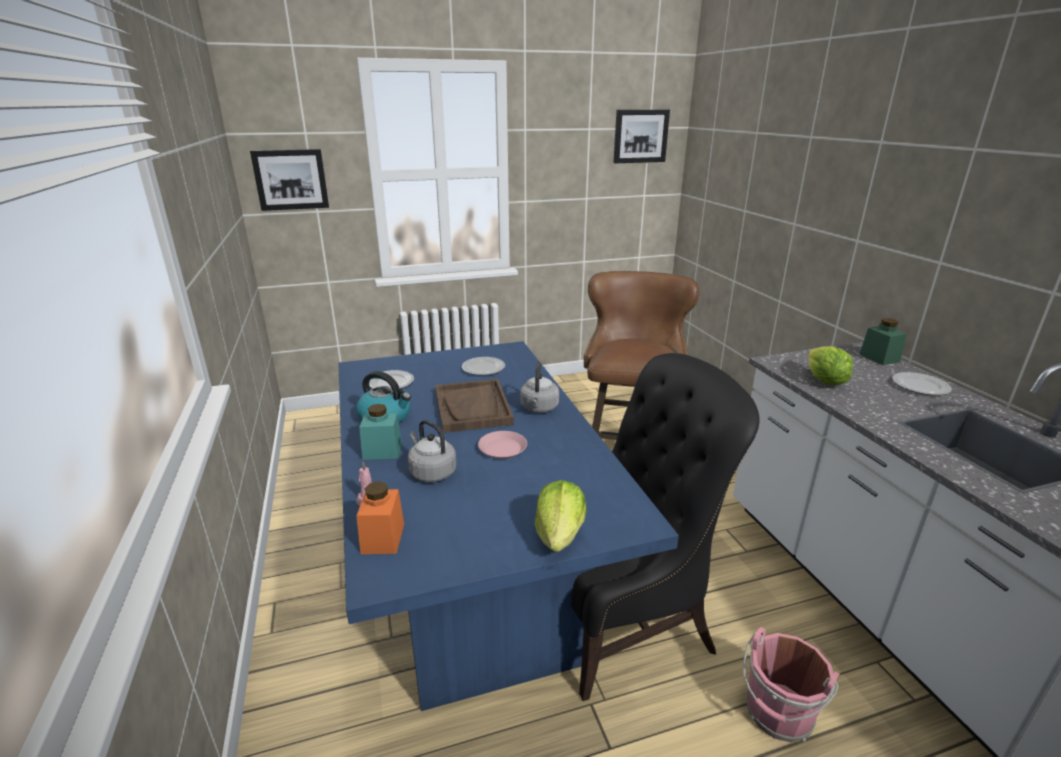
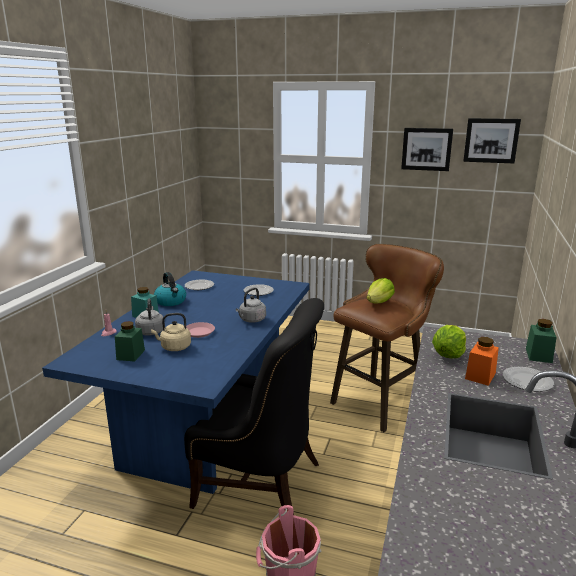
camera: 35 degrees right, 5 degrees down
(291, 179) = (227, 156): picture -> picture (426, 149)
(383, 538) = (91, 349): orange jar -> orange jar (480, 376)
(463, 520) = (130, 355): none -> green jar
(472, 407) = (218, 309): brown tray -> none
(506, 483) = (174, 347): none -> beige kettle
(560, 535) = (159, 376): lettuce -> lettuce (379, 302)

